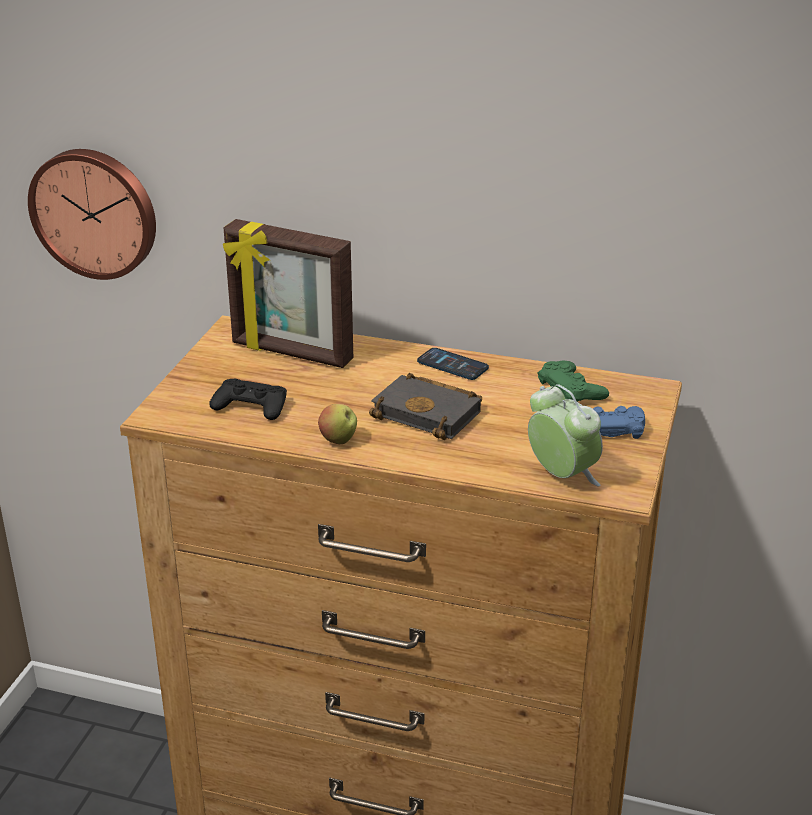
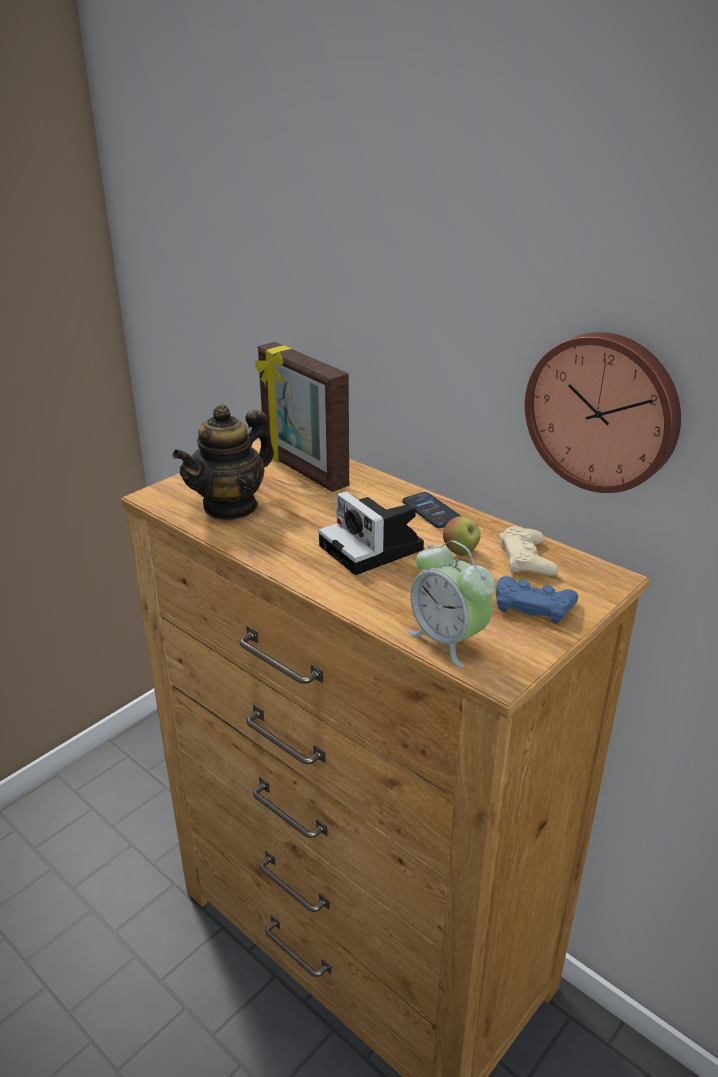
camera: 25 degrees right, 0 degrees up
(95, 212) = (206, 328): wall clock -> wall clock (603, 411)
(251, 406) = (231, 506): black game controller -> teapot
(338, 440) = (273, 553): apple -> apple (460, 552)
(430, 413) = (374, 549): black book -> camera
(561, 476) = (448, 640): alarm clock -> alarm clock turned 150 degrees clockwise
(571, 389) = (526, 559): green game controller -> beige game controller

